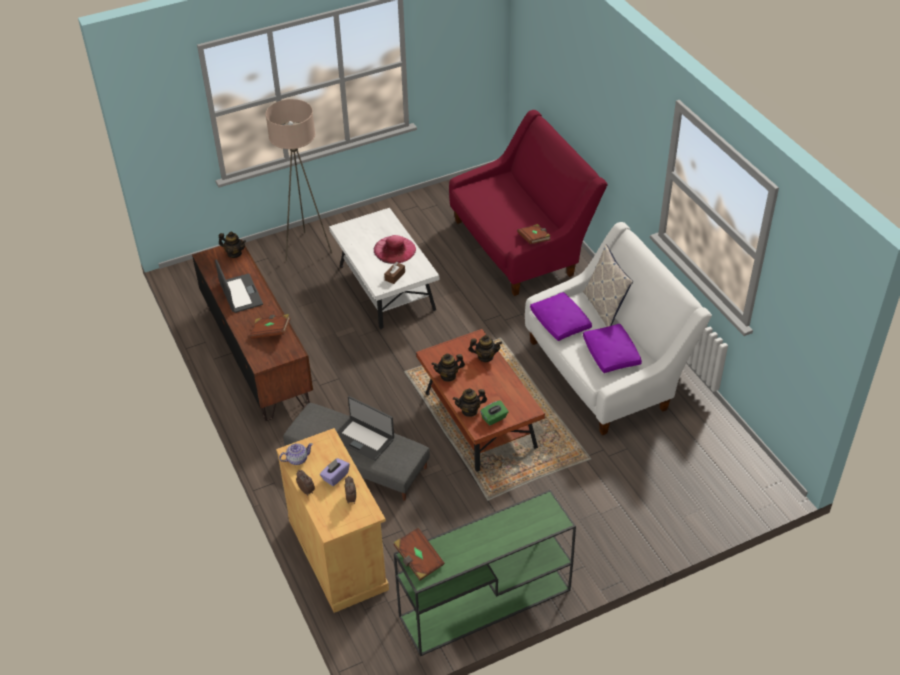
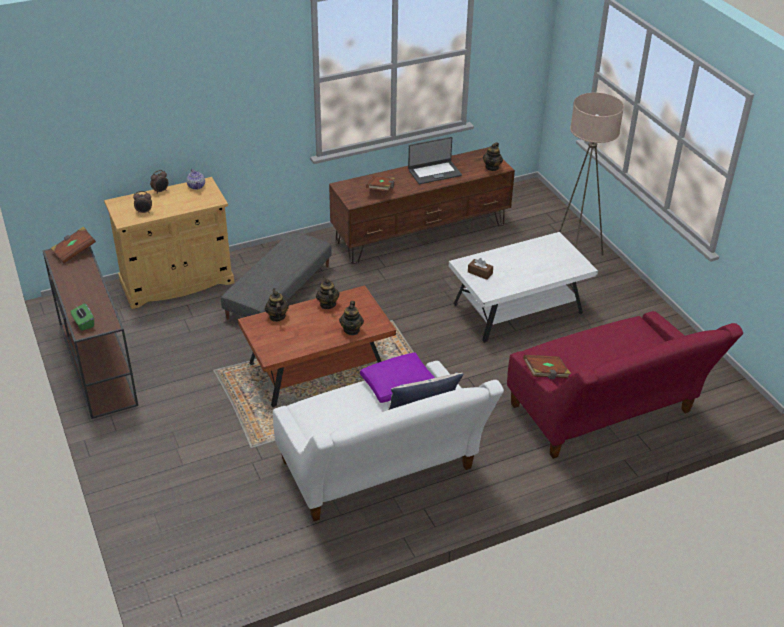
camera: 90 degrees right, 5 degrees down
(335, 477) = (171, 204): purple tissue box -> none
(363, 438) = (276, 271): laptop -> none
(394, 249) = (524, 273): pink hat -> none
(483, 604) = (96, 362): green console table -> brown console table
(494, 418) = (263, 332): green tissue box -> green tissue box (83, 323)
(611, 355) = (340, 421): purple pillow -> none

